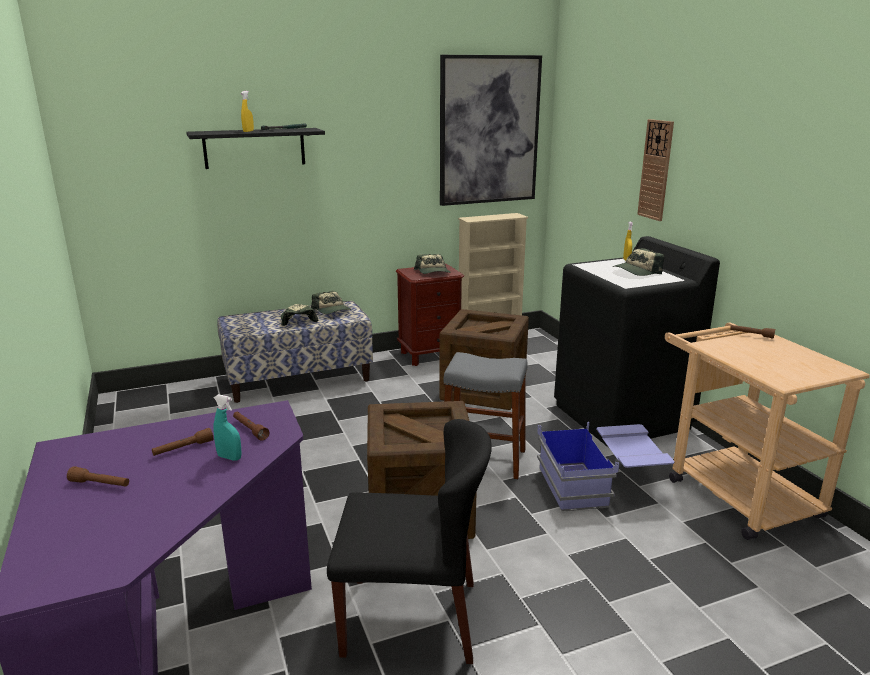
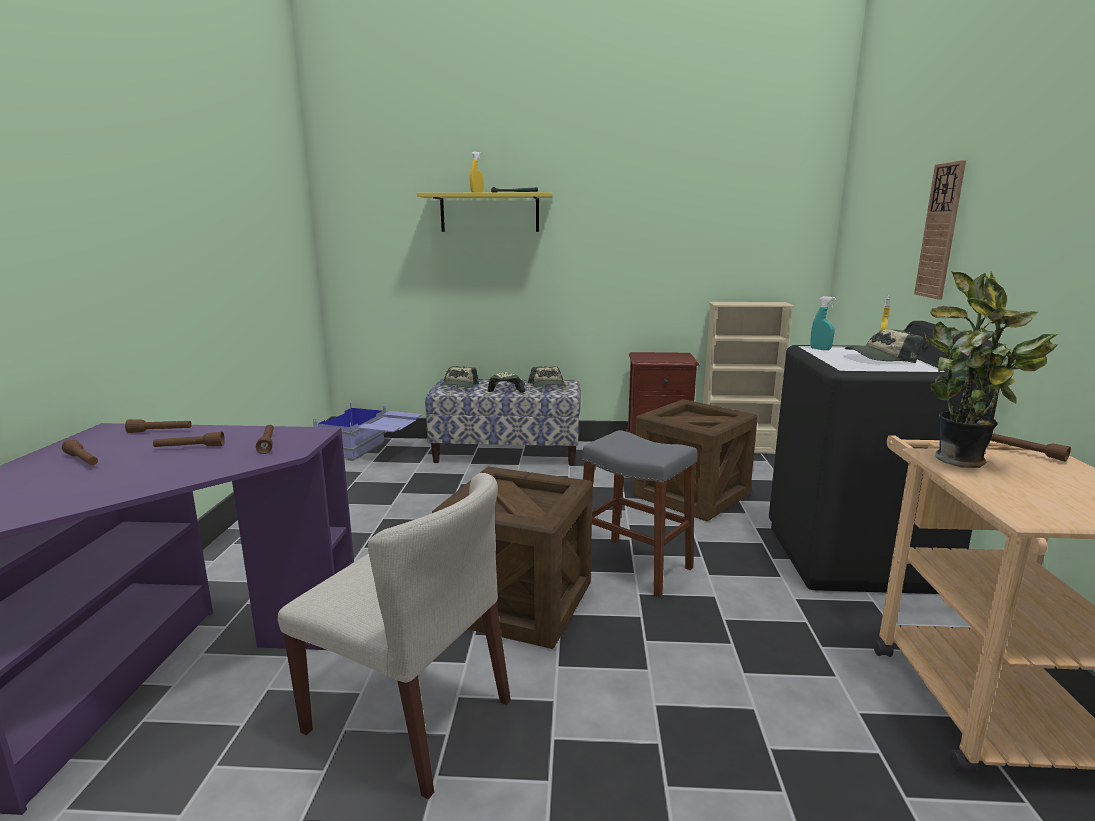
camera: 25 degrees right, 5 degrees down
(122, 438) = (160, 431): none -> brown flashlight
(229, 457) = (212, 462): turquoise spray bottle -> turquoise spray bottle (820, 349)
(254, 148) = (489, 213): black shelf -> yellow shelf
(412, 617) = (410, 716): black chair -> beige chair
(433, 272) = (666, 357): cap -> cap (459, 386)
(489, 131) = (754, 203): picture -> none
(600, 486) = (763, 632): blue storage box -> blue storage box (372, 452)
(726, 349) = (964, 462): none -> potted plant

